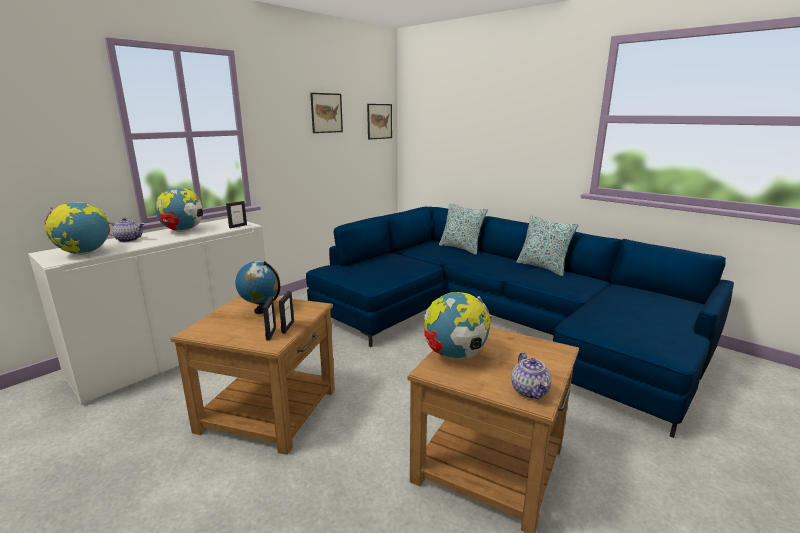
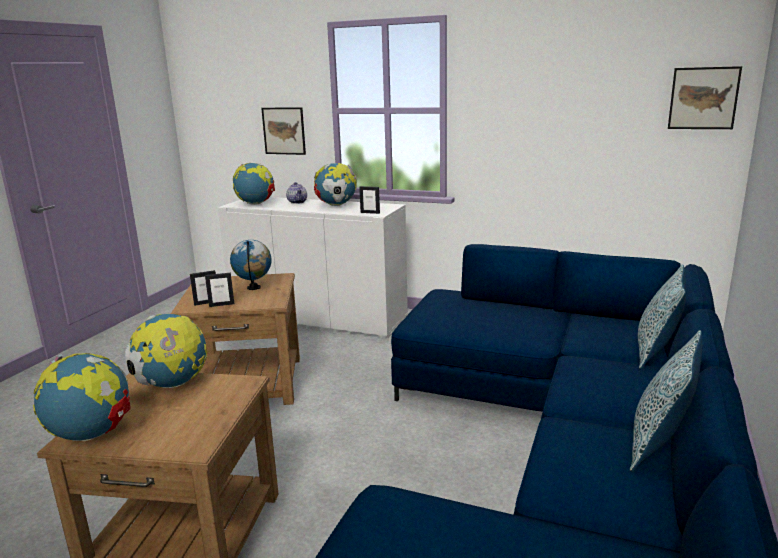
camera: 70 degrees right, 0 degrees up
(326, 113) = (580, 85): picture -> picture (284, 131)
(530, 391) = (92, 434): teapot -> globe

